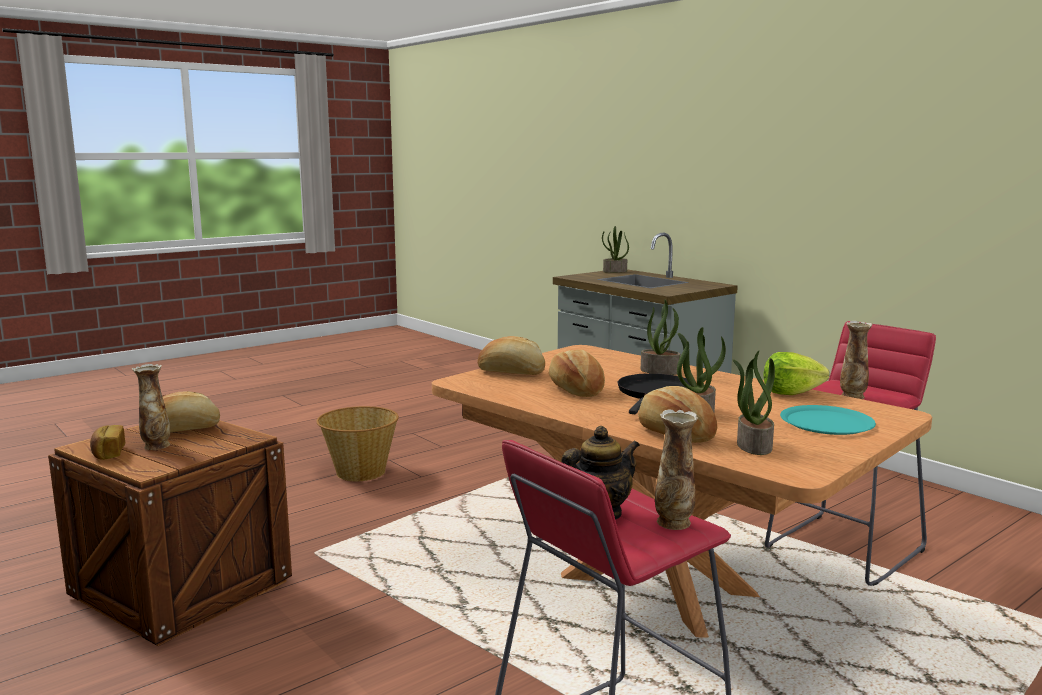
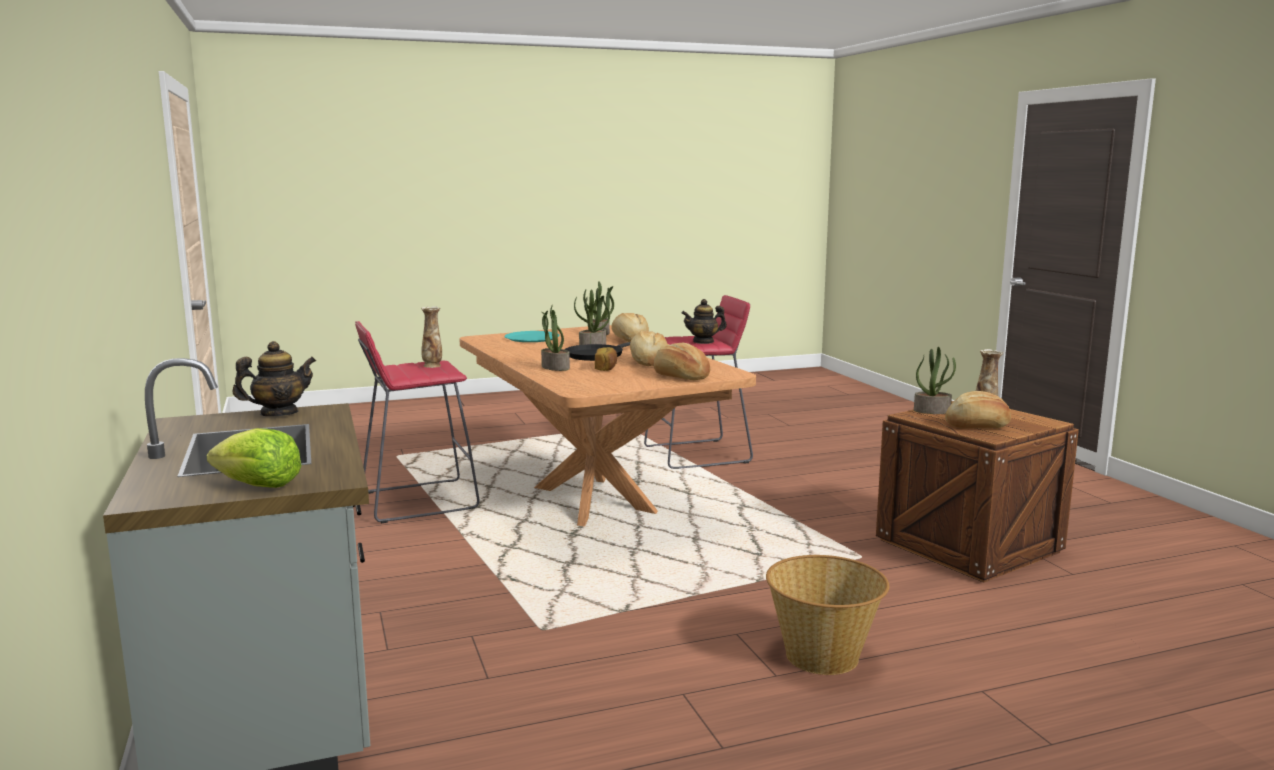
camera: 160 degrees left, 0 degrees up
(108, 453) = (1017, 415): bread -> bread (606, 368)
(614, 271) = (176, 495): potted plant -> potted plant (932, 411)
(674, 523) = (674, 338): vase -> none
(684, 290) = (278, 413): none -> teapot
(791, 392) = (503, 349): lettuce -> lettuce (258, 486)

